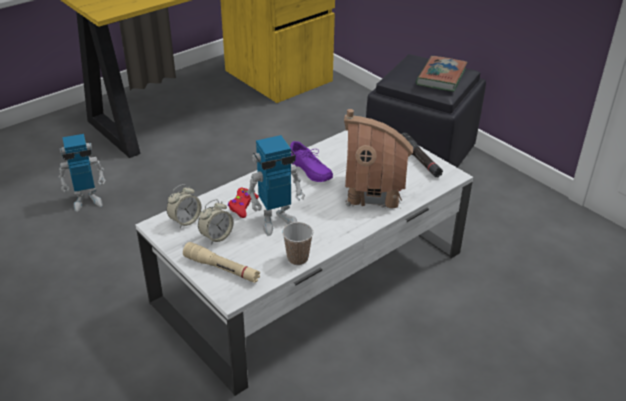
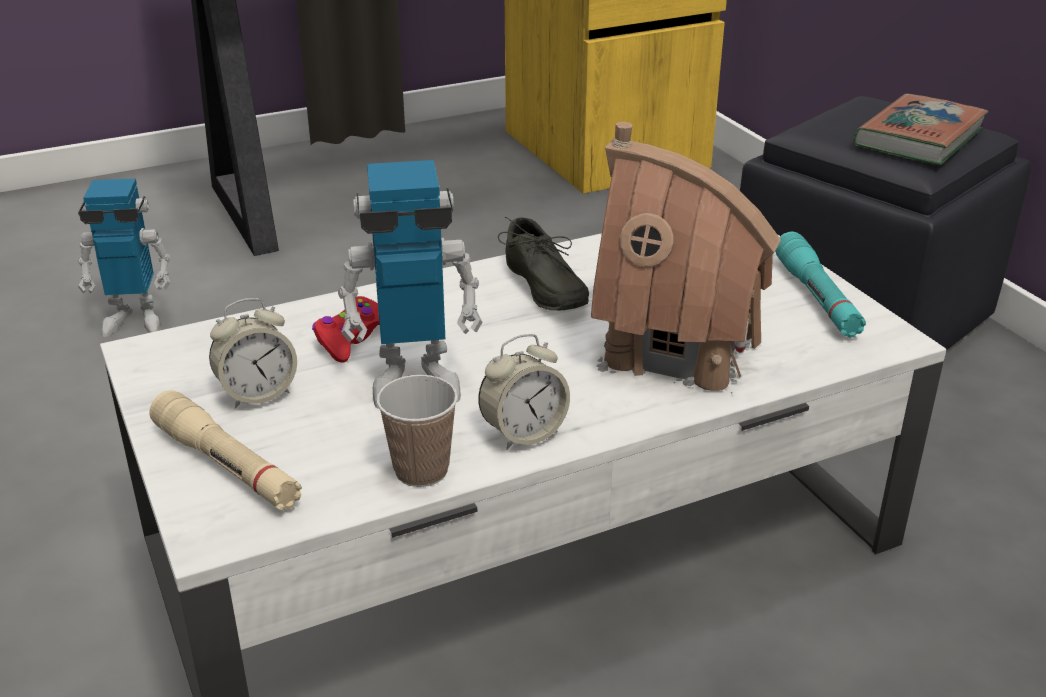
camera: 15 degrees right, 5 degrees down
(185, 221) = (209, 351): alarm clock -> alarm clock (523, 433)
(308, 171) = (540, 288): purple shoe -> grey shoe
(419, 160) = (817, 298): black flashlight -> turquoise flashlight

